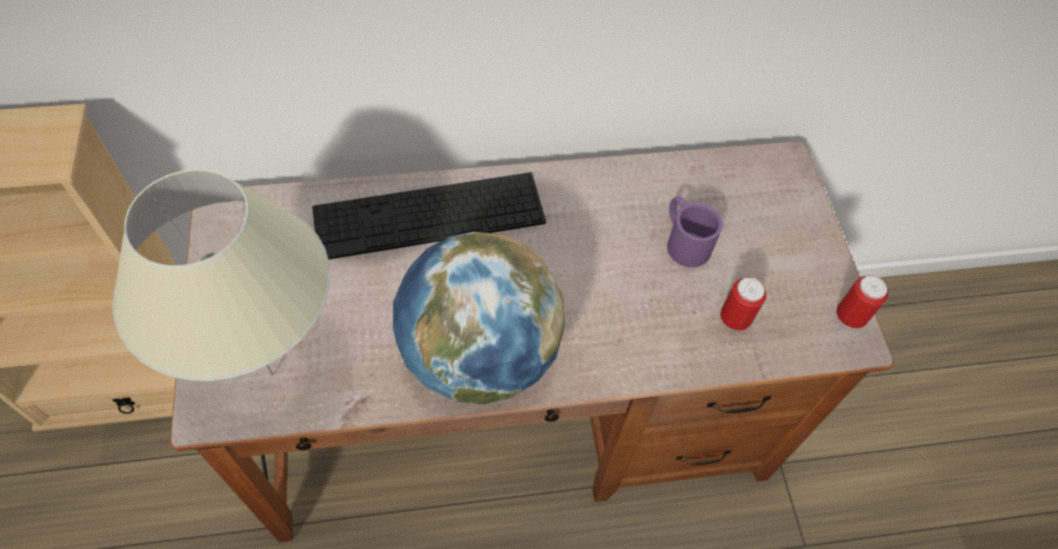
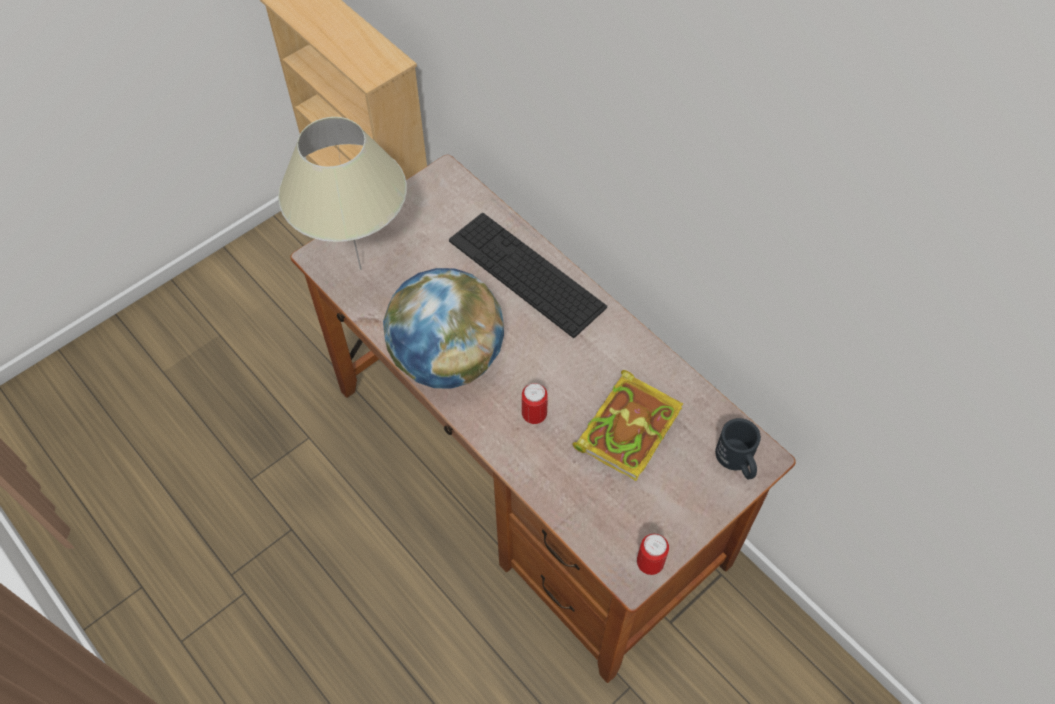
camera: 60 degrees right, 0 degrees up
(683, 240) = (628, 425): purple mug -> book
(734, 319) = (587, 489): can -> can (534, 415)
(778, 182) = (737, 461): none -> black mug

